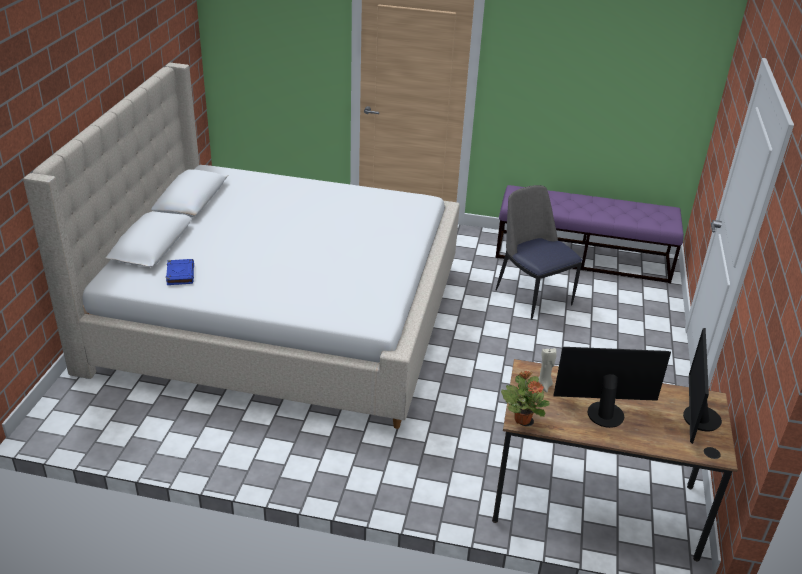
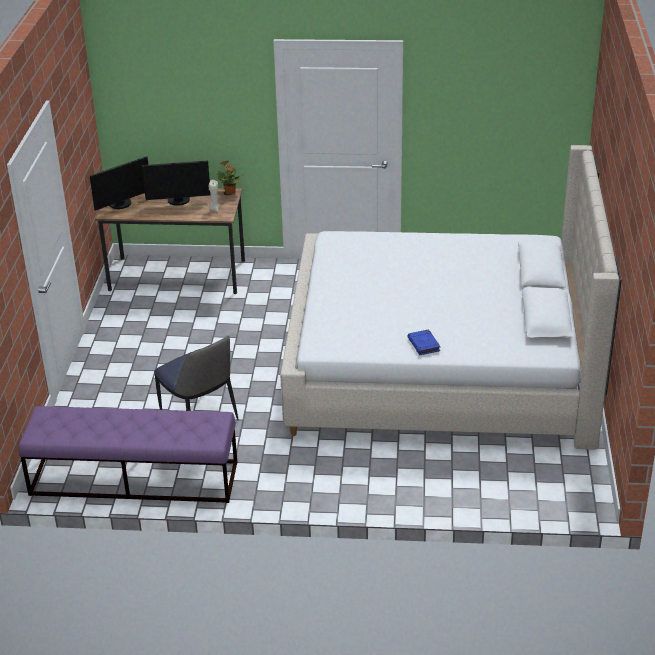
camera: 175 degrees right, 0 degrees up
(180, 274) = (496, 250): blue book -> blue book (424, 345)
(697, 418) = (121, 204): monitor -> monitor turned 45 degrees clockwise

